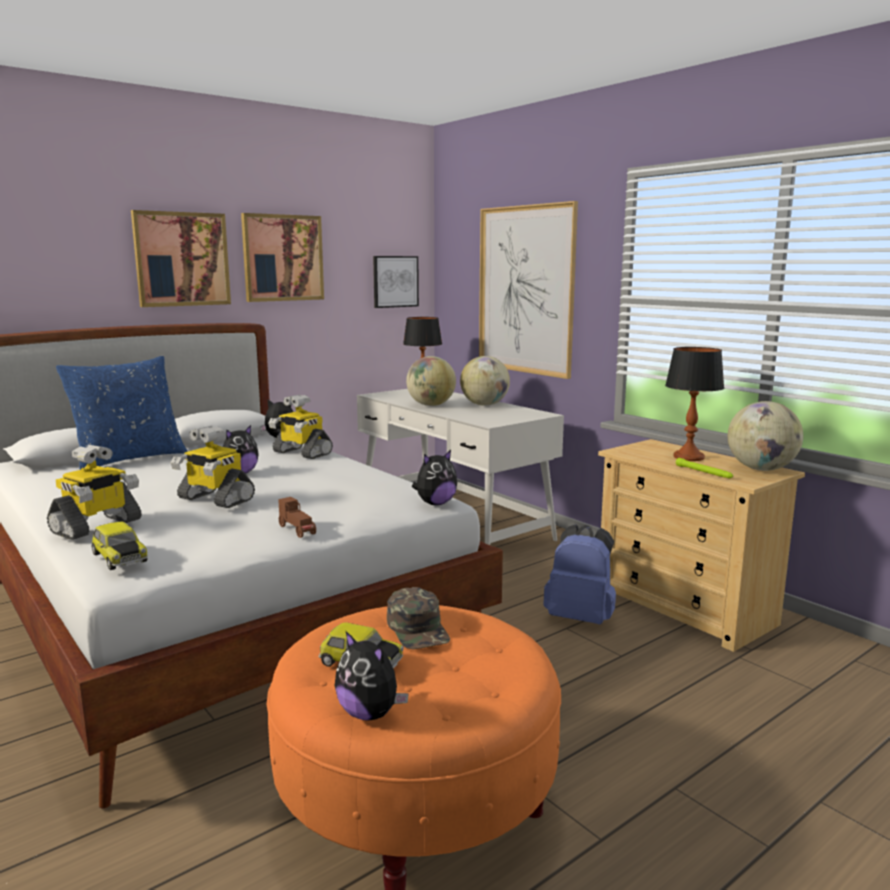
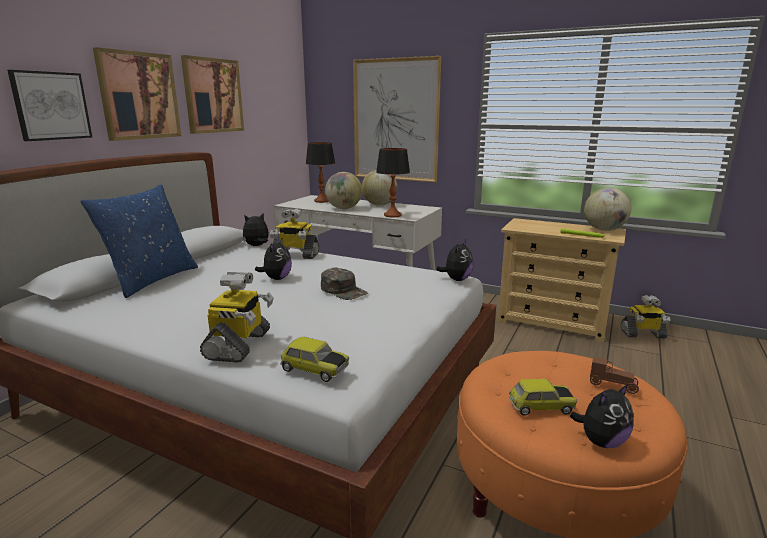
camera: 25 degrees left, 5 degrees up
(214, 499) = (299, 303): toy robot -> toy robot (642, 334)
(297, 530) = (404, 316): brown toy car -> brown toy car (613, 385)
(370, 713) = (601, 441): plush toy -> plush toy turned 45 degrees counterclockwise
(395, 281) = (284, 115): picture -> picture (51, 106)
(418, 629) = (536, 371): green cap -> green cap (344, 290)
(580, 618) = (506, 340): blue backpack -> none
(688, 457) = (555, 227): table lamp -> table lamp (392, 215)

